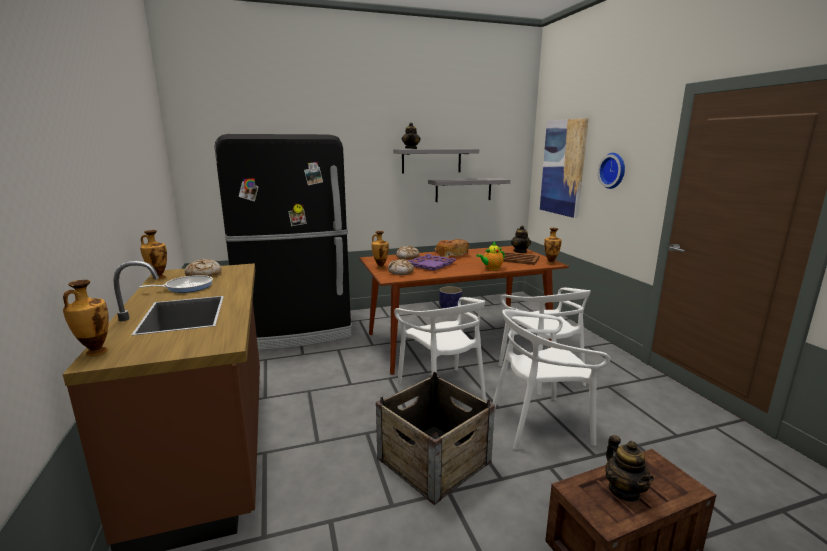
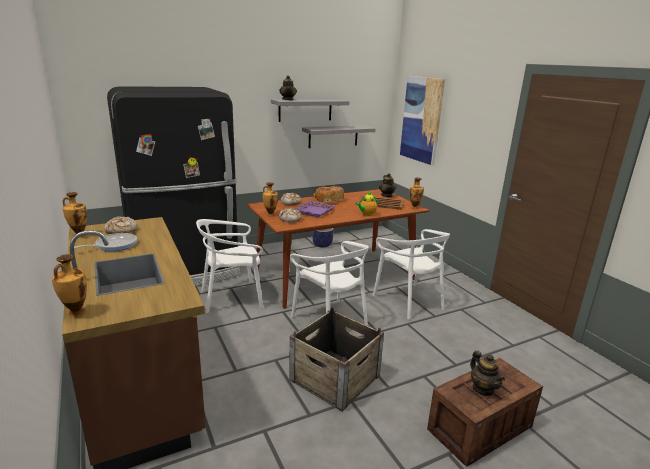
camera: 10 degrees left, 5 degrees up
(539, 424) = (412, 343): white chair -> white chair (232, 297)
(614, 170) = (466, 128): wall clock -> none

